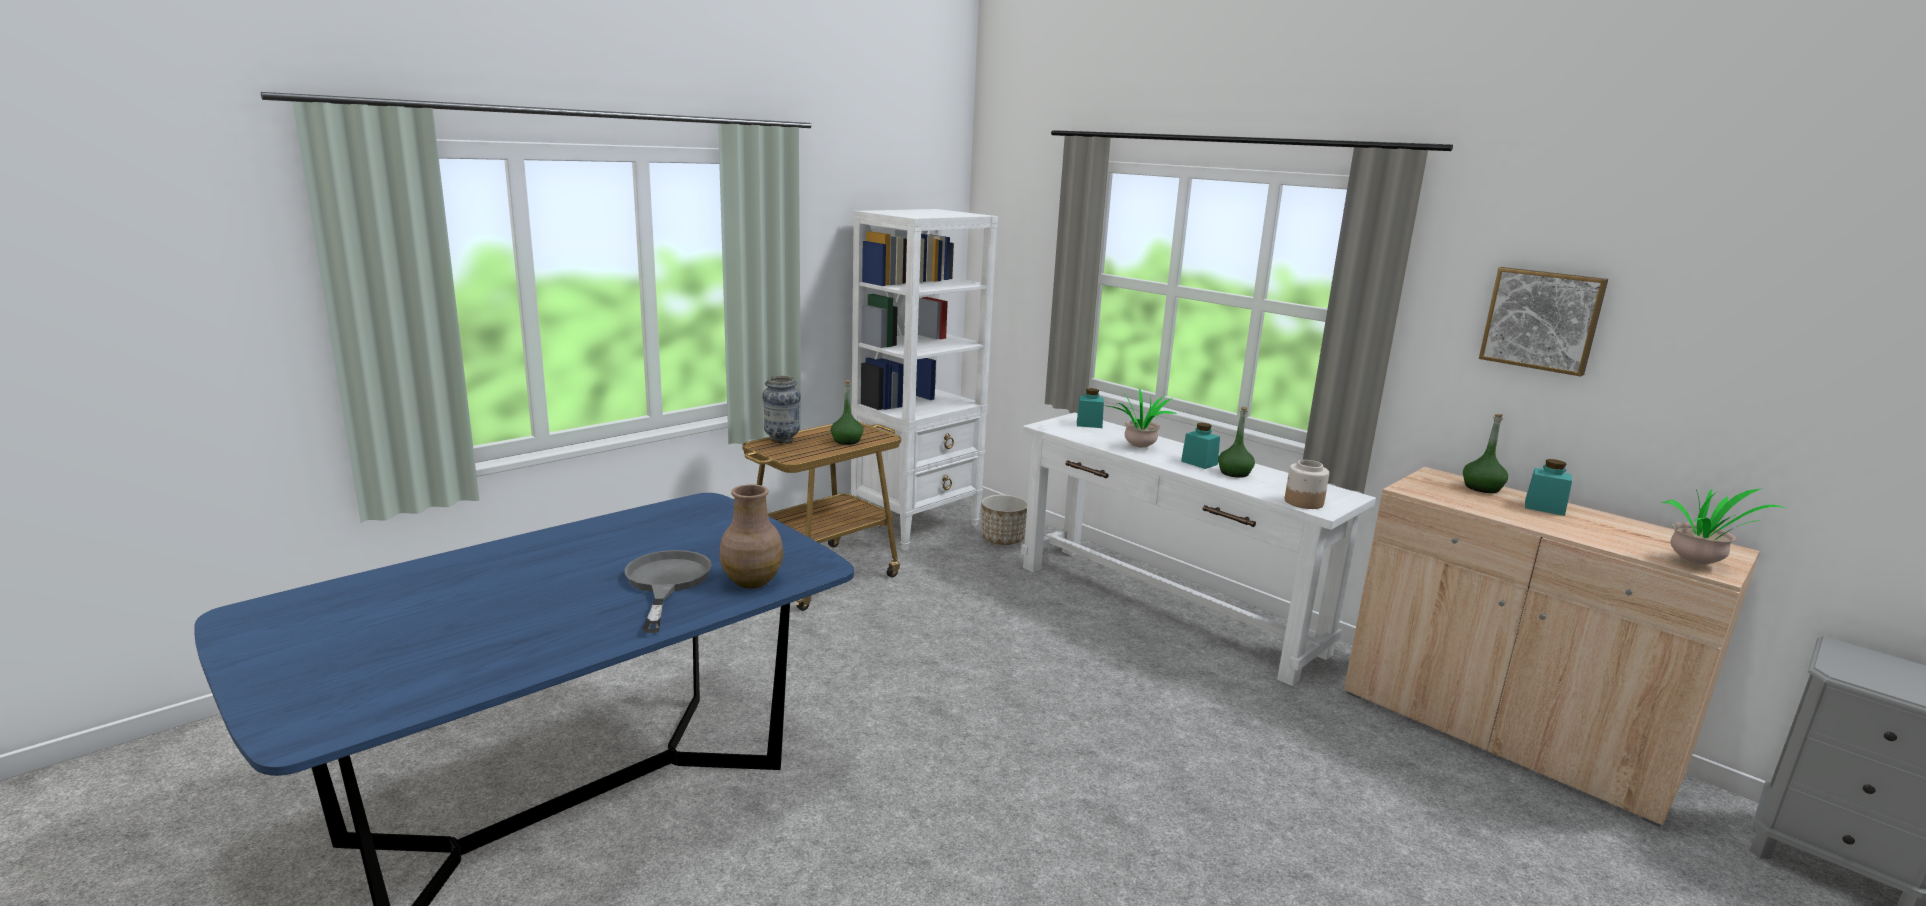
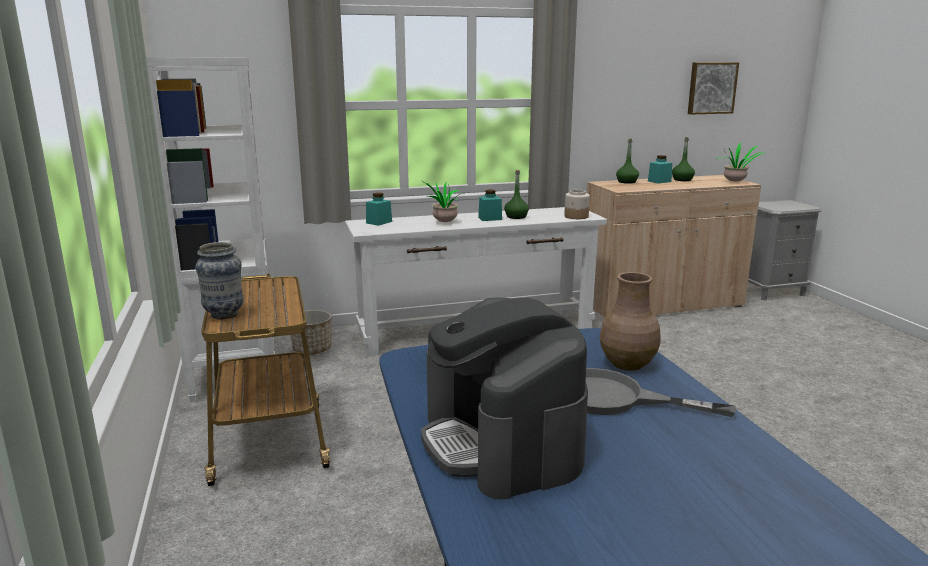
camera: 60 degrees left, 0 degrees up
(563, 553) = (501, 443): none -> coffee machine
(847, 441) = (269, 294): green bottle -> green bottle (682, 180)
(1542, 320) = (630, 84): picture -> picture (711, 88)

